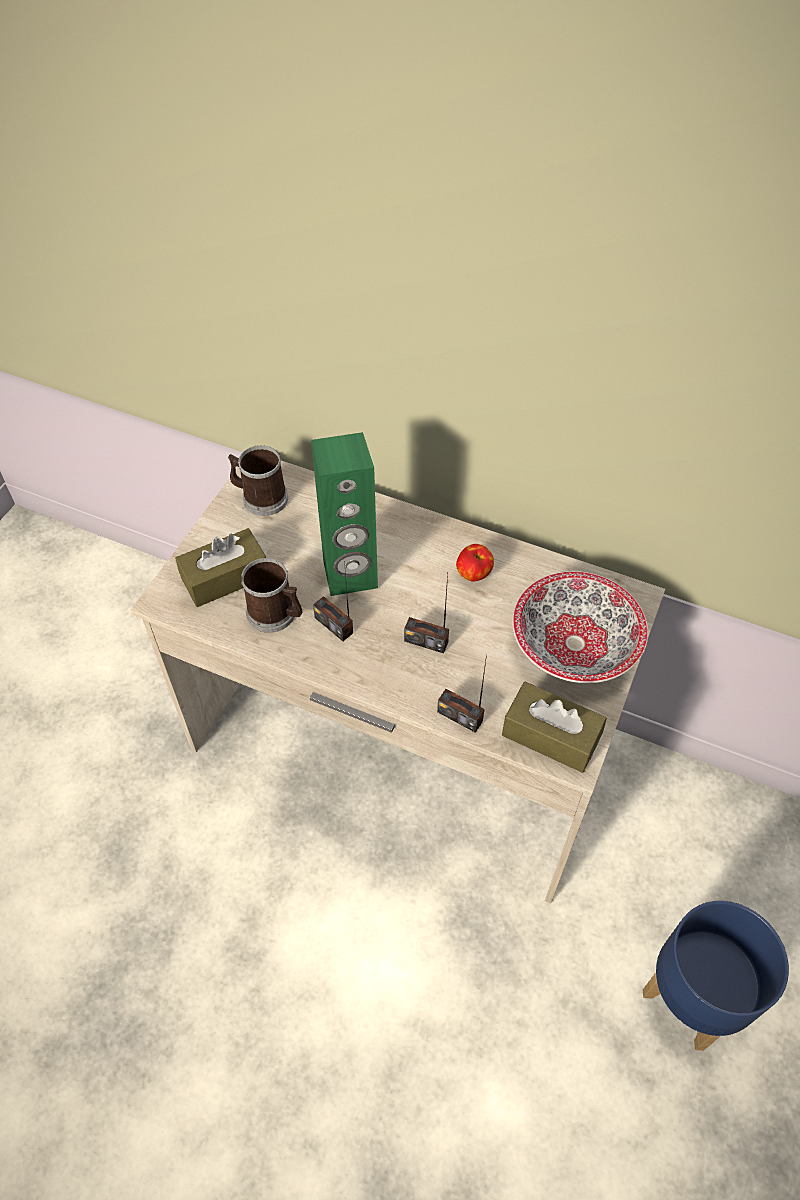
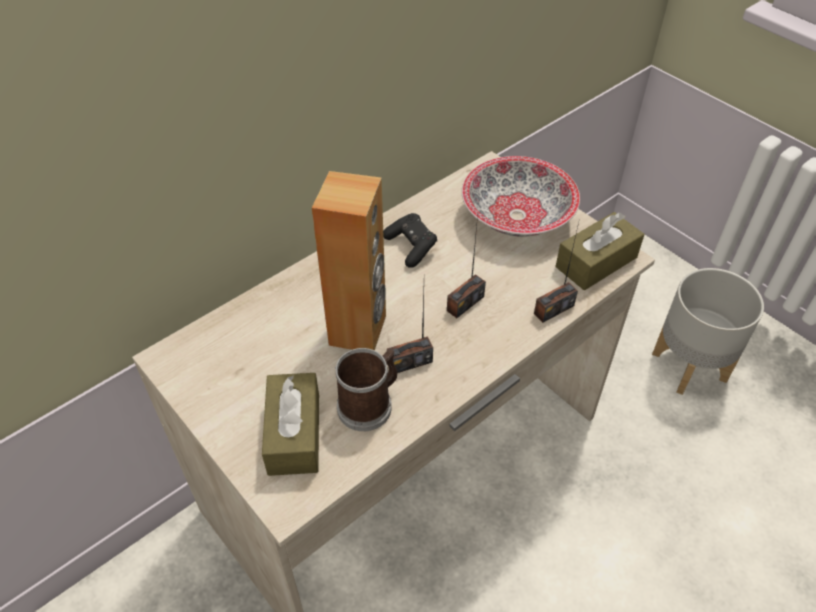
camera: 65 degrees left, 5 degrees down
(260, 497) = (207, 369): mug -> none
(350, 575) = (358, 330): green speaker -> brown speaker
(474, 574) = (411, 247): apple -> black game controller
(694, 997) = (690, 366): blue planter -> grey planter

